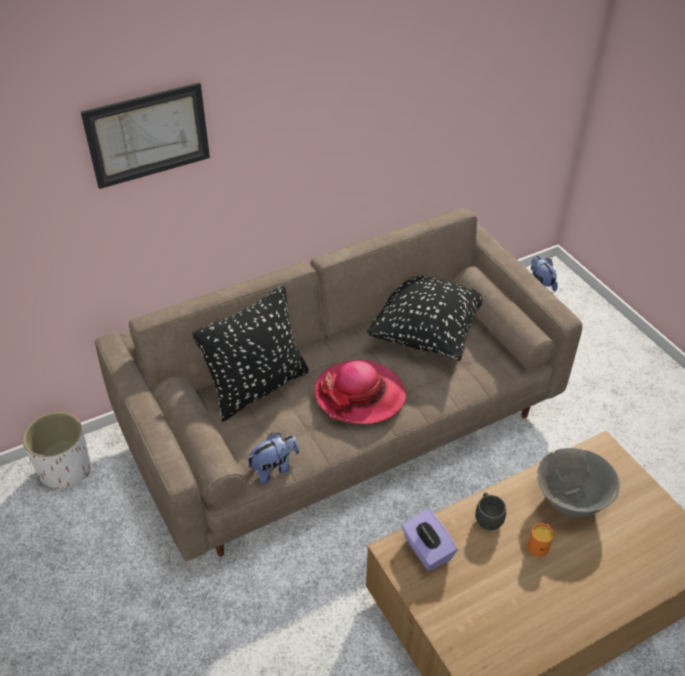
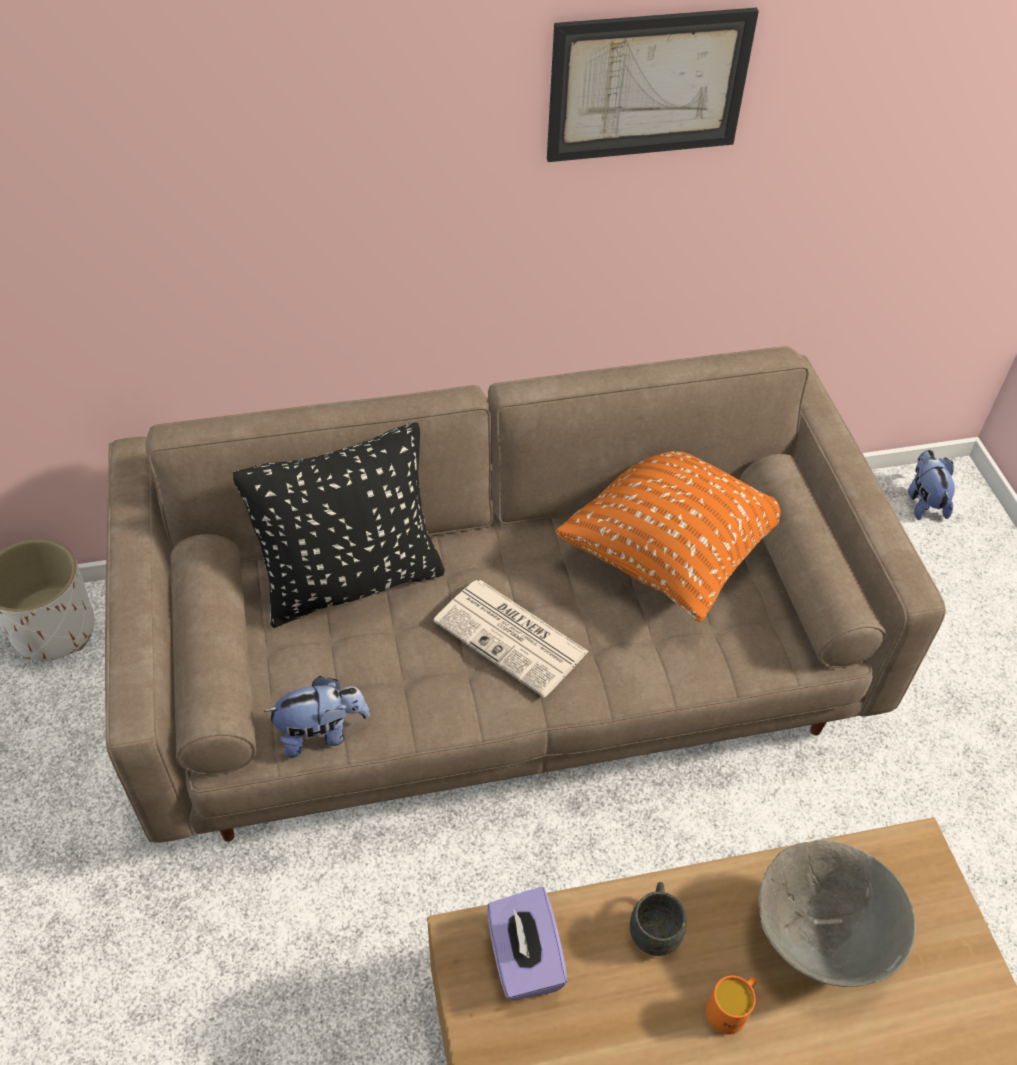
camera: 15 degrees right, 5 degrees up
(148, 135) = (208, 112): picture -> picture (647, 85)
(359, 395) = (513, 637): hat -> newspaper
(426, 333) = (669, 553): black pillow -> orange pillow

